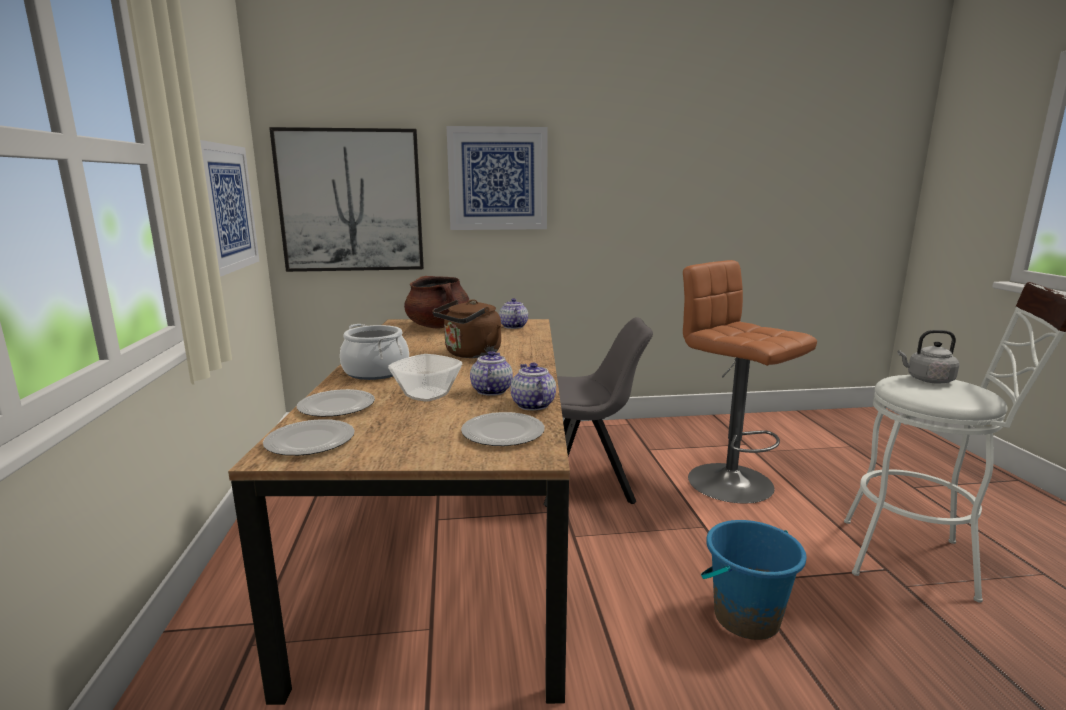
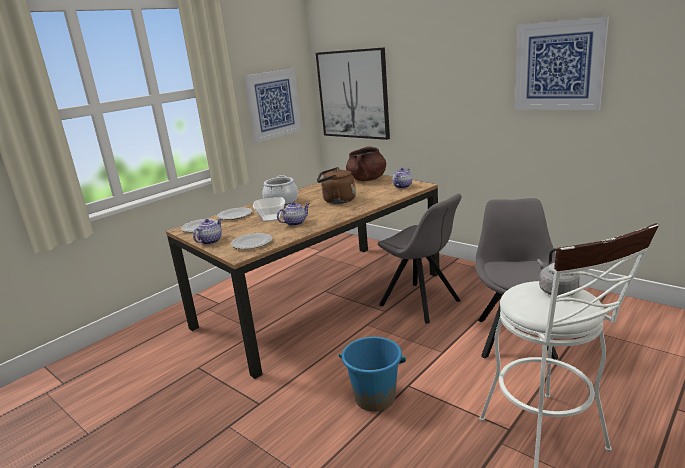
camera: 50 degrees right, 5 degrees up
(498, 179) = (431, 78): picture -> picture (558, 66)
(532, 405) = (291, 234): teapot -> teapot (210, 241)
(729, 482) = (514, 338): brown stool -> grey chair

